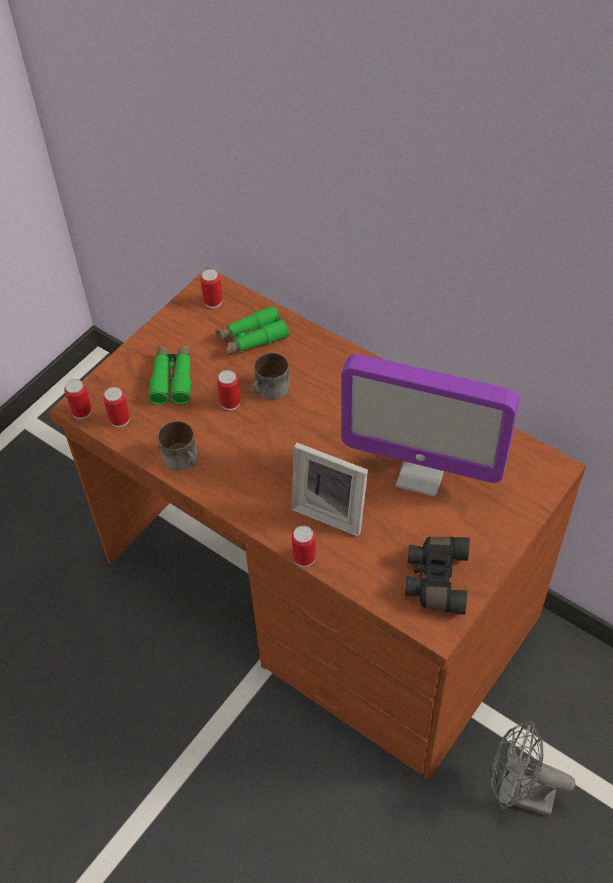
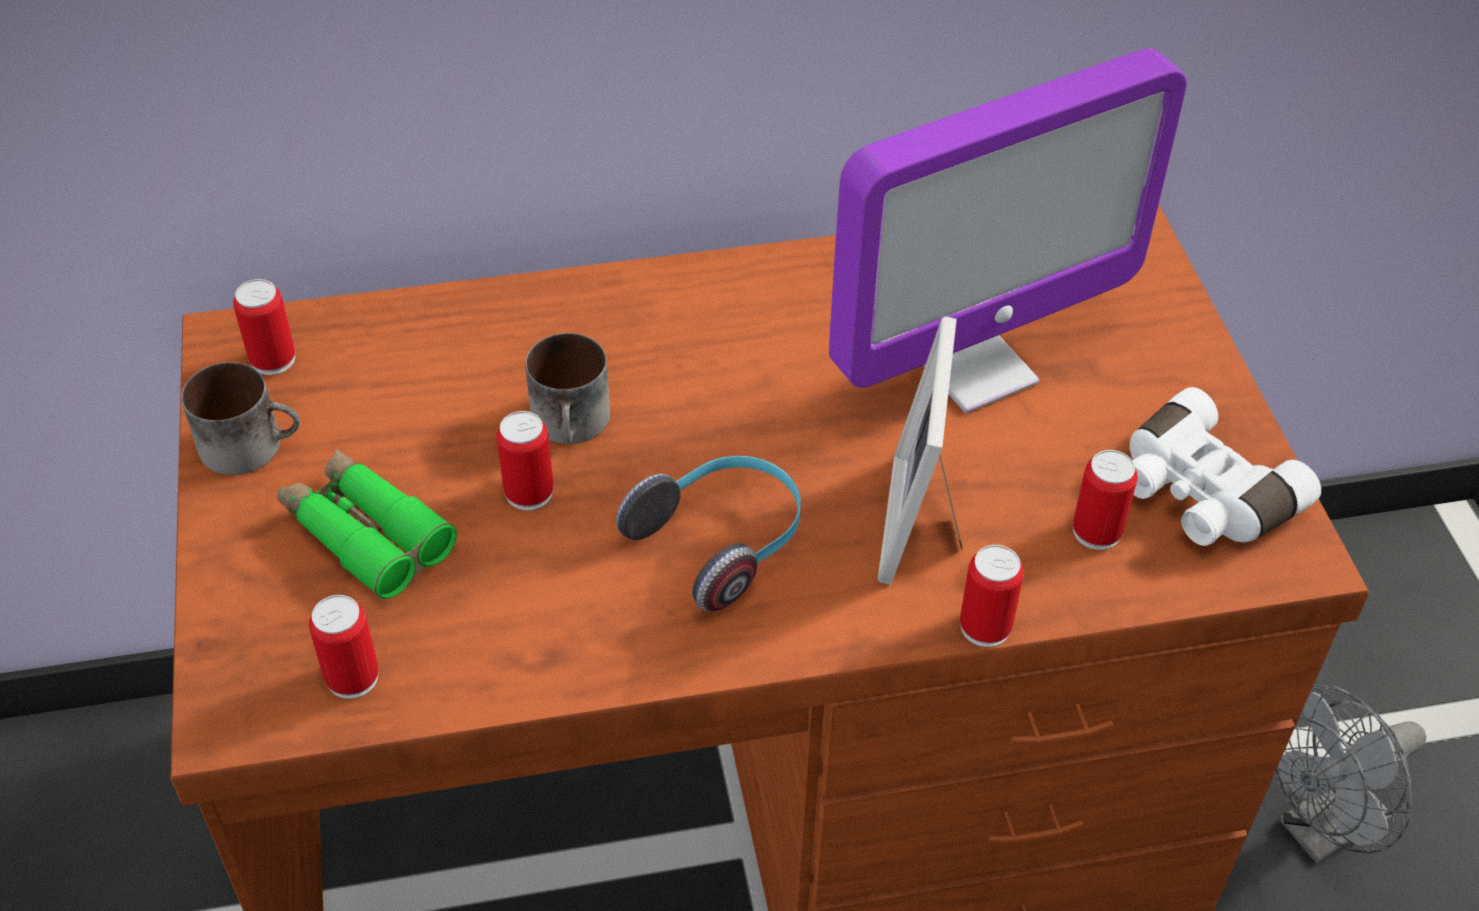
camera: 50 degrees left, 5 degrees down
(81, 411) = (251, 725): can -> can (1096, 531)
(184, 458) = (570, 644): mug -> mug (252, 443)
(252, 338) = (428, 368): green binoculars -> none
(263, 464) = (721, 542): none -> headphones
(331, 510) = (925, 523): picture frame -> picture frame turned 120 degrees clockwise
(435, 579) = (1200, 495): black binoculars -> white binoculars

